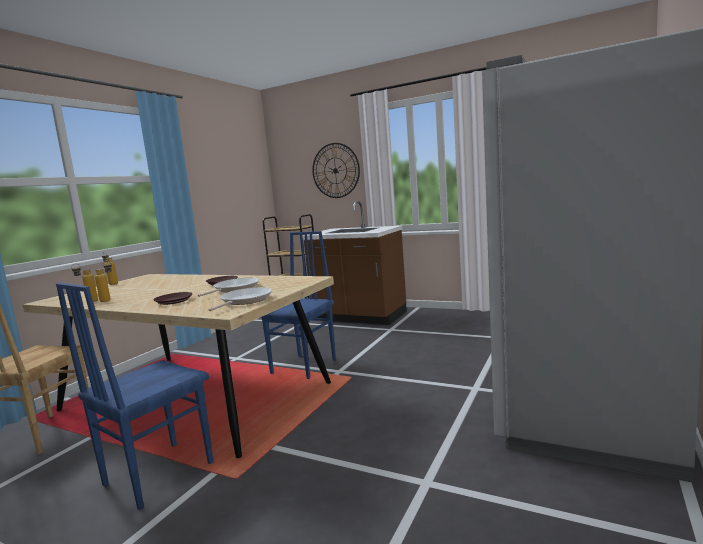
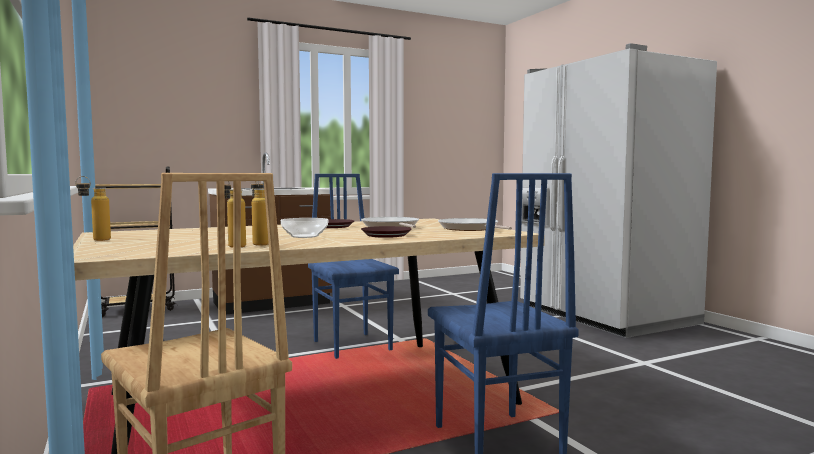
camera: 55 degrees left, 5 degrees down
(154, 294) = (304, 236): none -> bowl
(335, 170) = (207, 110): wall clock -> none

